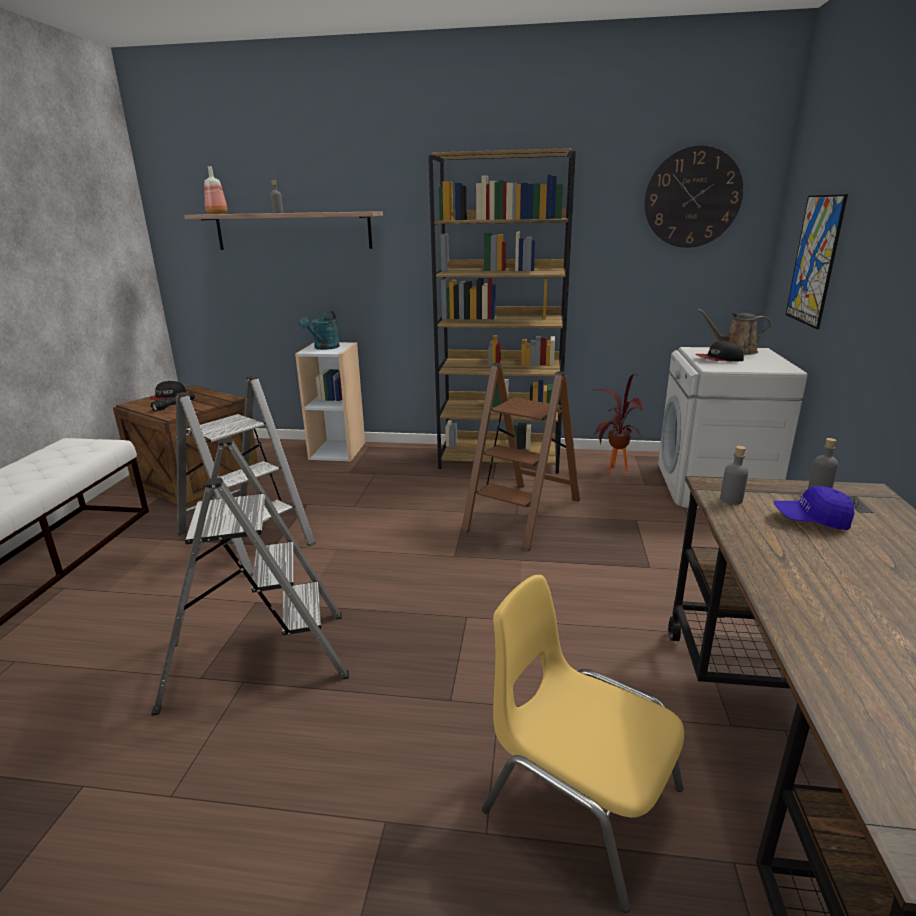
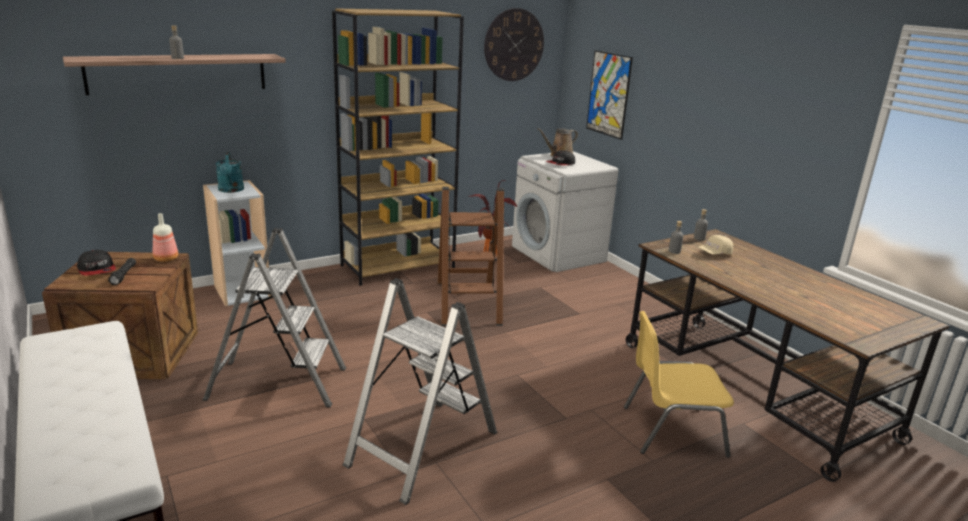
camera: 40 degrees left, 0 degrees up
(216, 213) = (93, 58): bottle -> bottle (165, 259)
(811, 521) = (714, 253): blue cap -> beige cap

